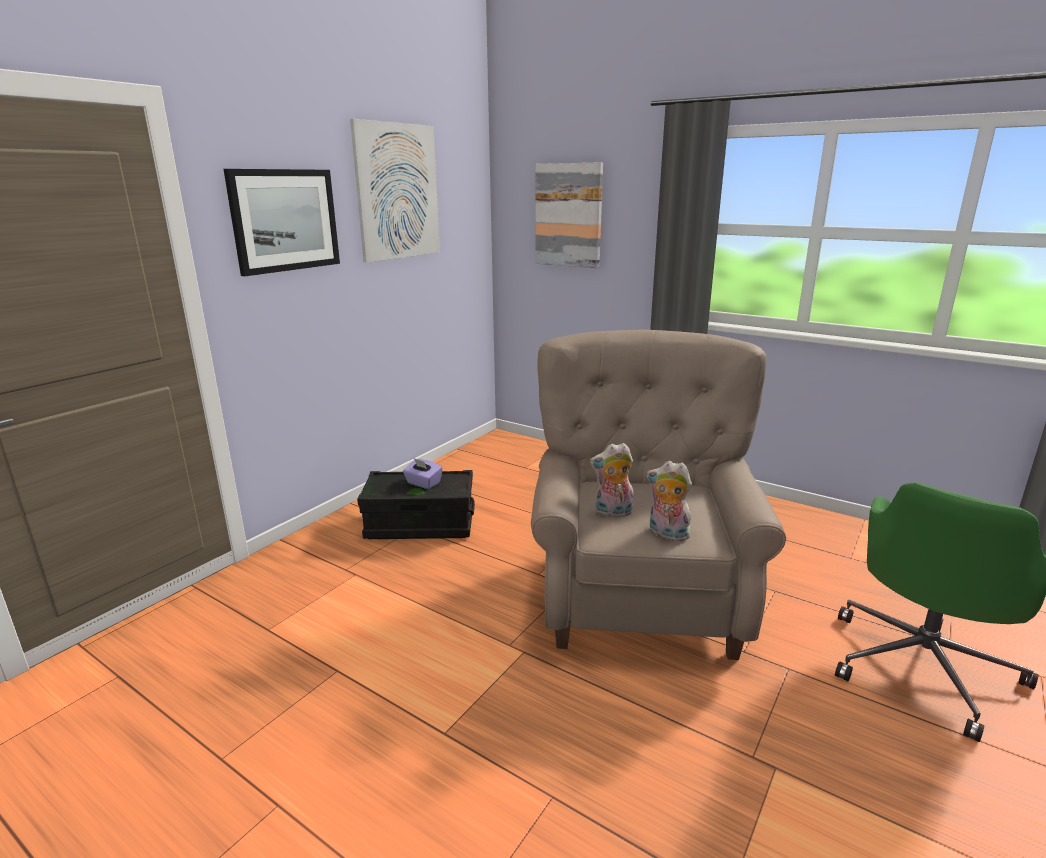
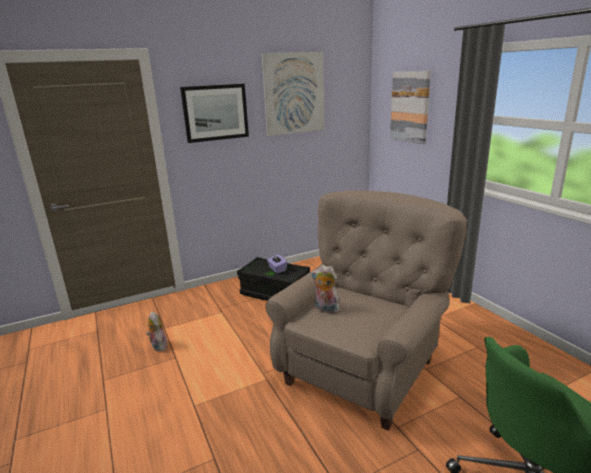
camera: 30 degrees right, 0 degrees up
(666, 534) = (342, 330): plush toy -> plush toy (158, 346)

